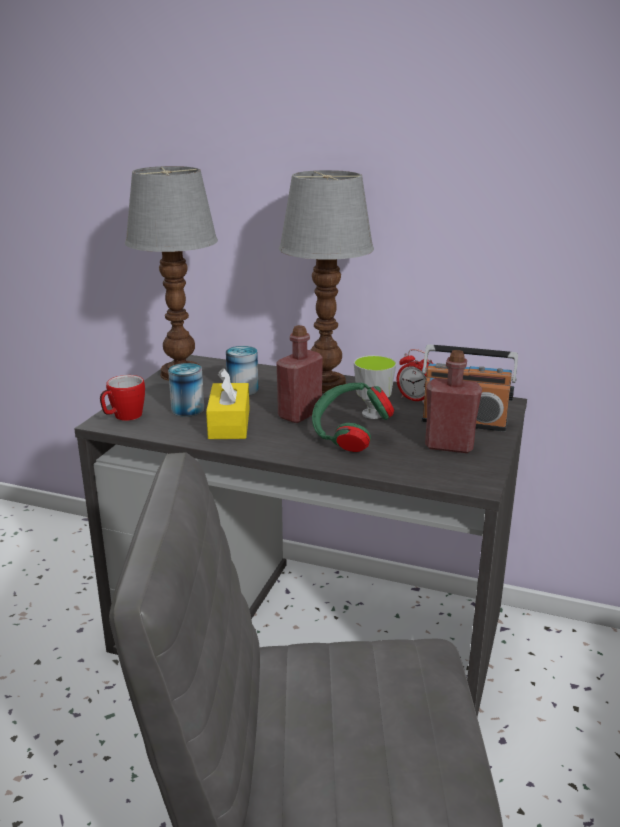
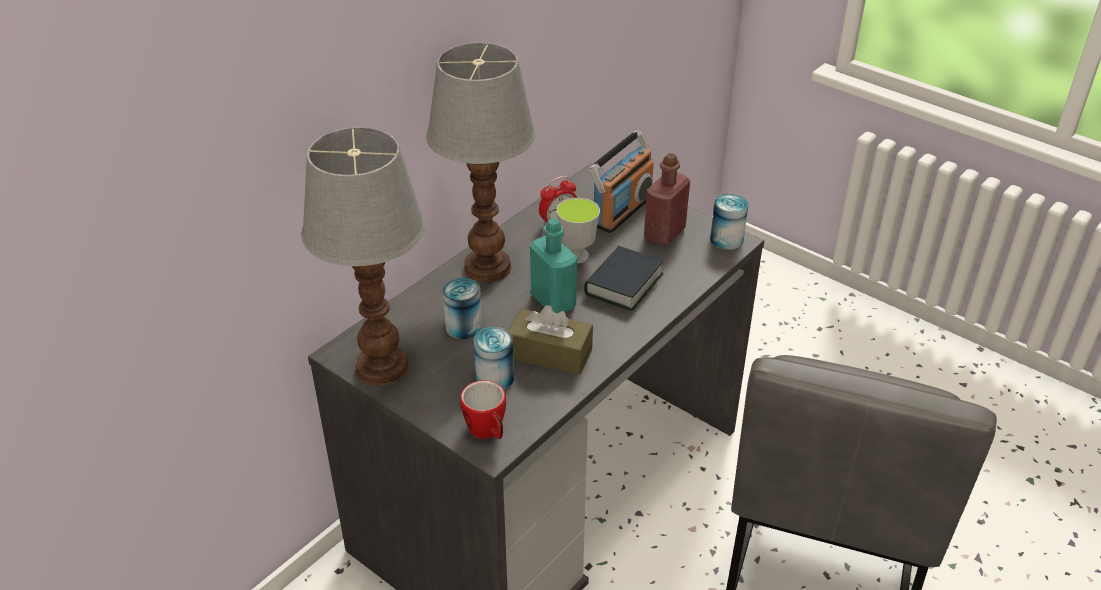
camera: 70 degrees left, 15 degrees up
(229, 424) = (550, 353): yellow tissue box -> brown tissue box
(300, 414) = (553, 301): red bottle -> turquoise bottle
(348, 438) = (623, 284): green headphones -> book
(474, 478) = (726, 239): none -> can

